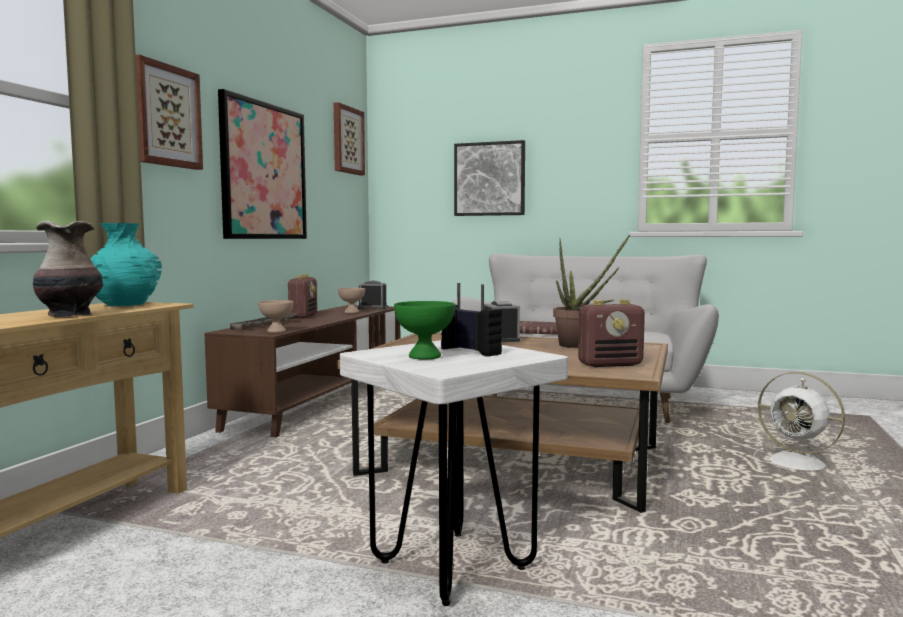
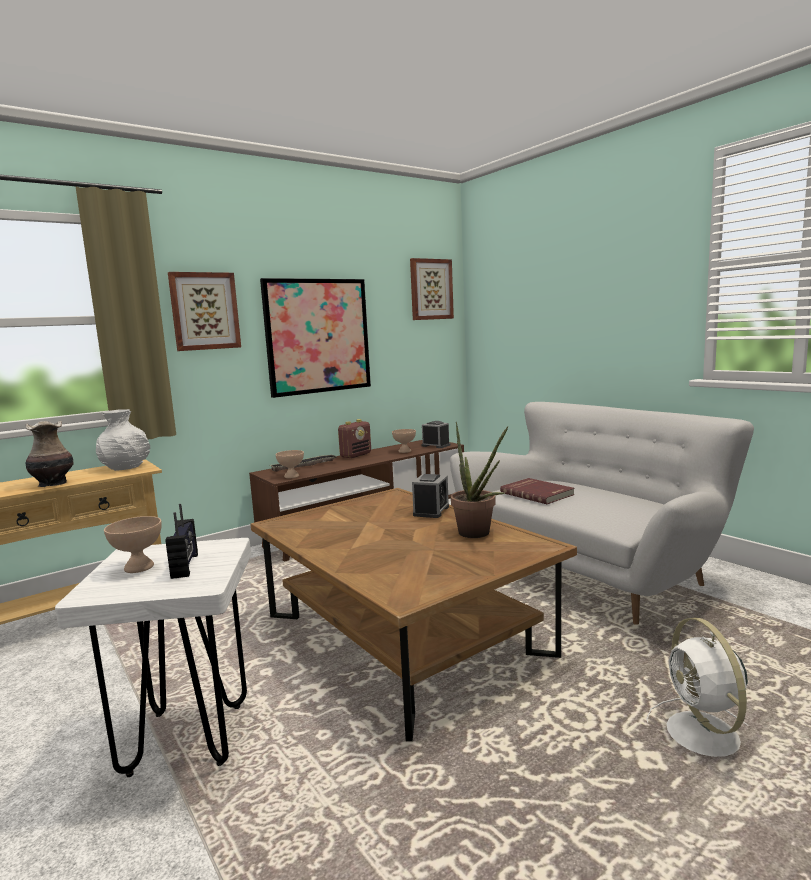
camera: 35 degrees right, 5 degrees up
(125, 304) = (126, 467): turquoise vase -> white vase
(423, 356) = (138, 567): green bowl -> beige bowl
(489, 179) = (557, 318): picture -> none
(610, 364) = (426, 575): radio -> none

